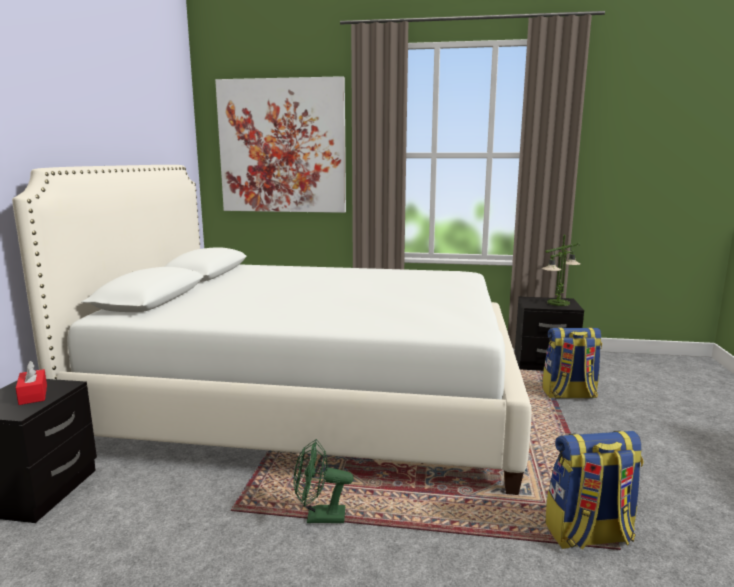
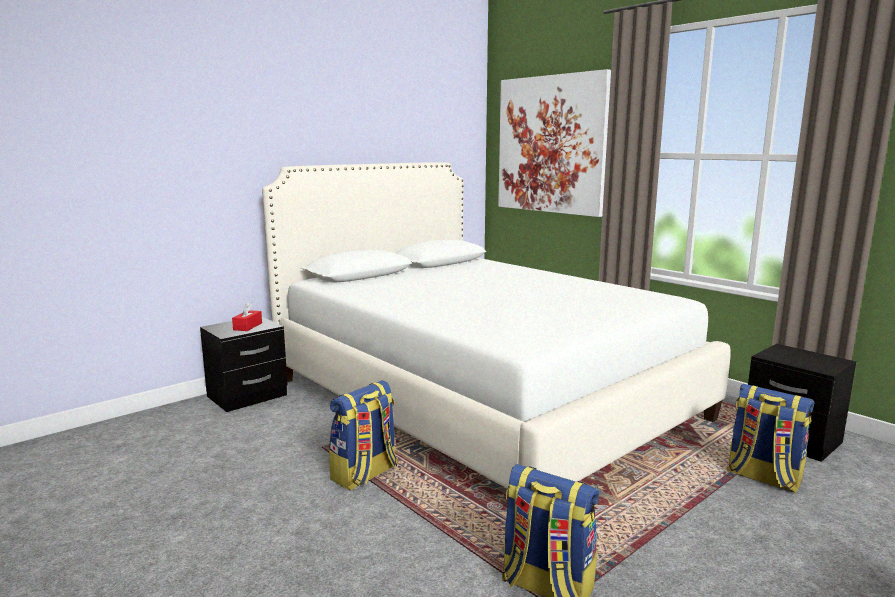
camera: 40 degrees right, 0 degrees up
(319, 517) = (365, 475): green fan -> backpack
(558, 303) = (816, 361): table lamp -> none

